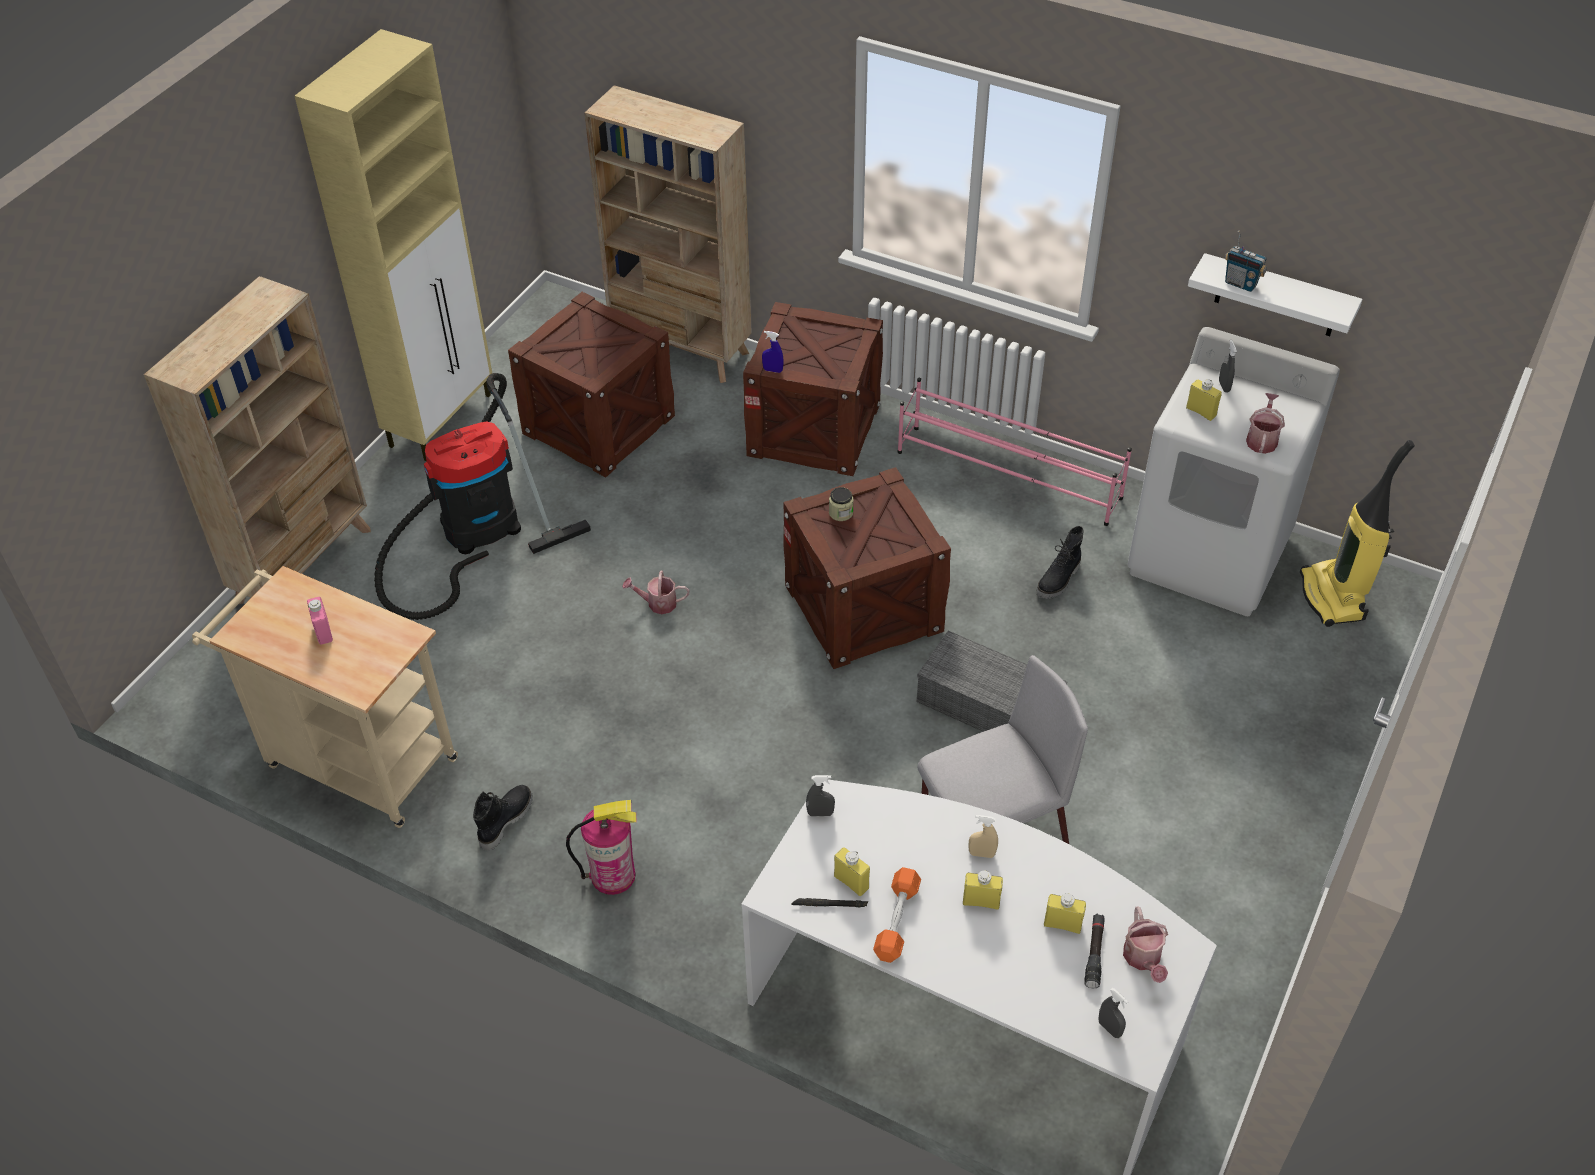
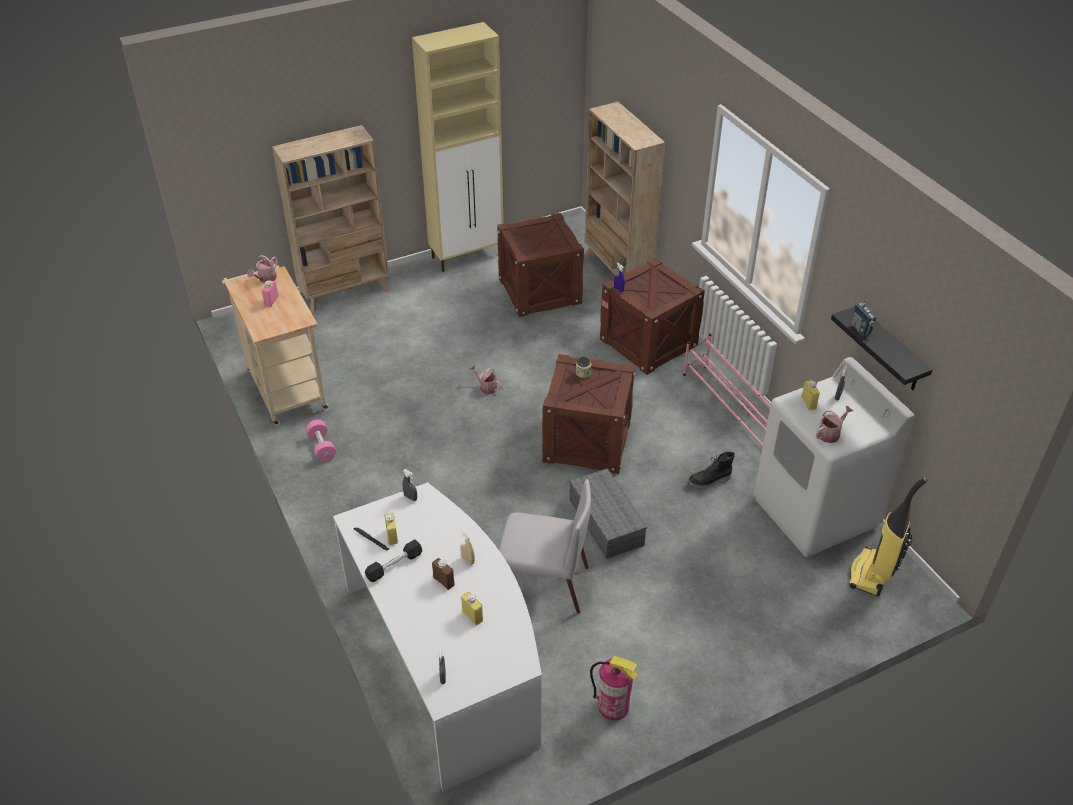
camera: 35 degrees right, 5 degrees down
(473, 531) = (432, 313): vacuum cleaner -> none
(505, 820) = (322, 447): black boot -> pink dumbbell
(613, 875) = (344, 498): fire extinguisher -> fire extinguisher (613, 706)
(897, 921) = (394, 565): orange dumbbell -> black dumbbell
(981, 901) = (443, 581): yellow bottle -> brown bottle
(1094, 953) = (473, 639): black flashlight -> none
(1143, 959) = (495, 657): watering can -> watering can (265, 279)
(1277, 296) = (890, 350): white shelf -> black shelf

